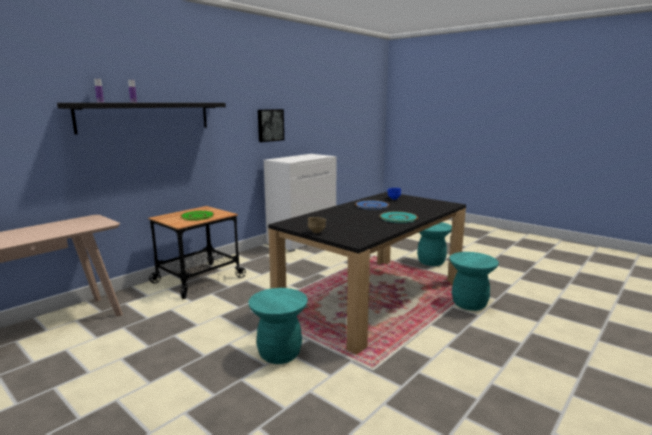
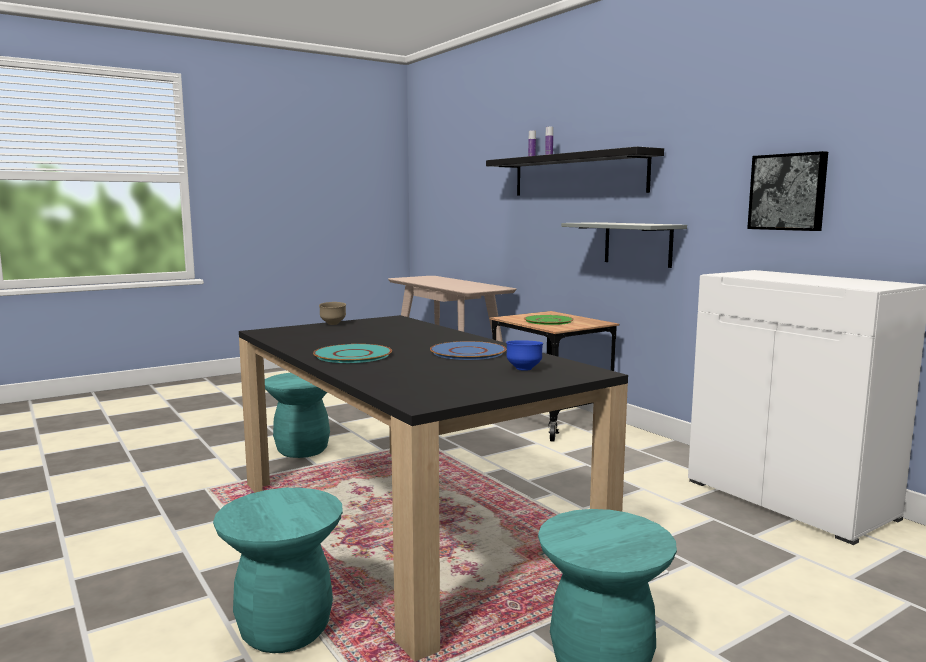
camera: 105 degrees right, 5 degrees down
(202, 158) = (638, 244): none -> grey shelf

